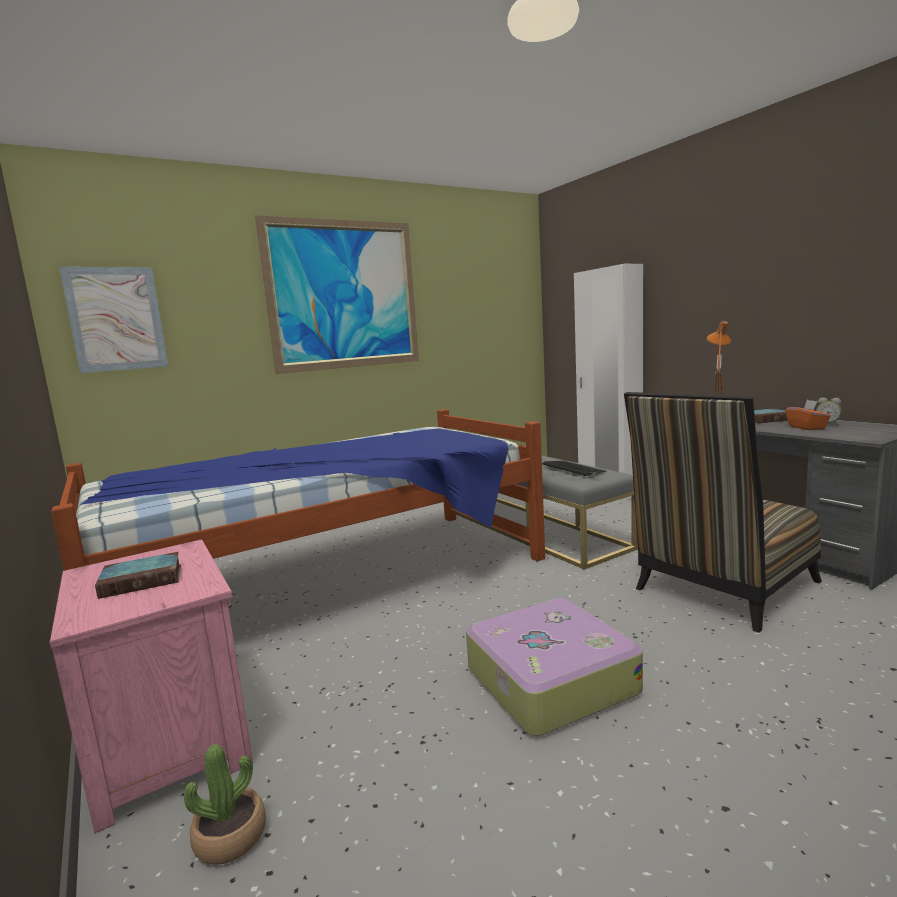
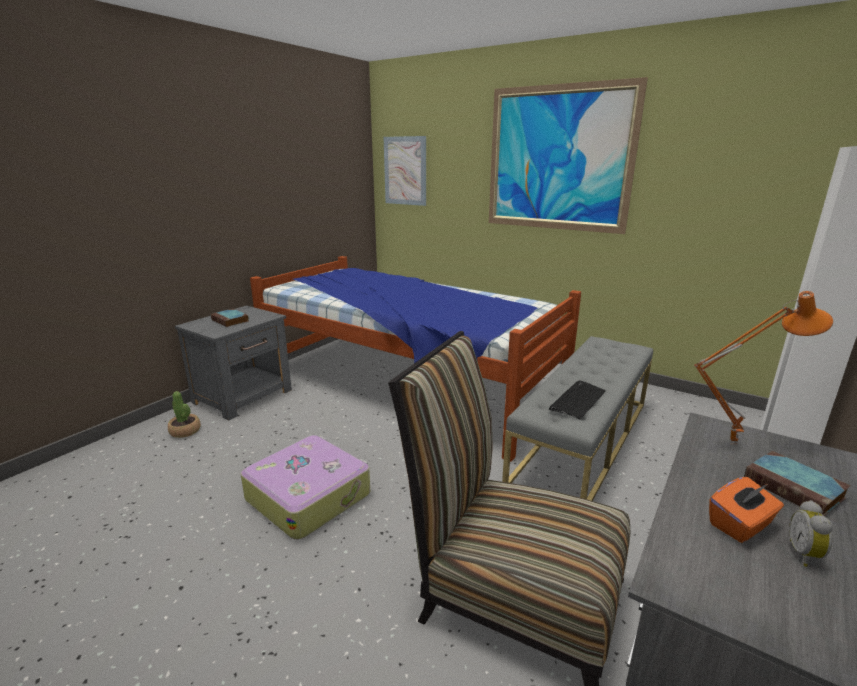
camera: 65 degrees right, 10 degrees up
(171, 741) = (244, 396): pink nightstand -> grey nightstand

